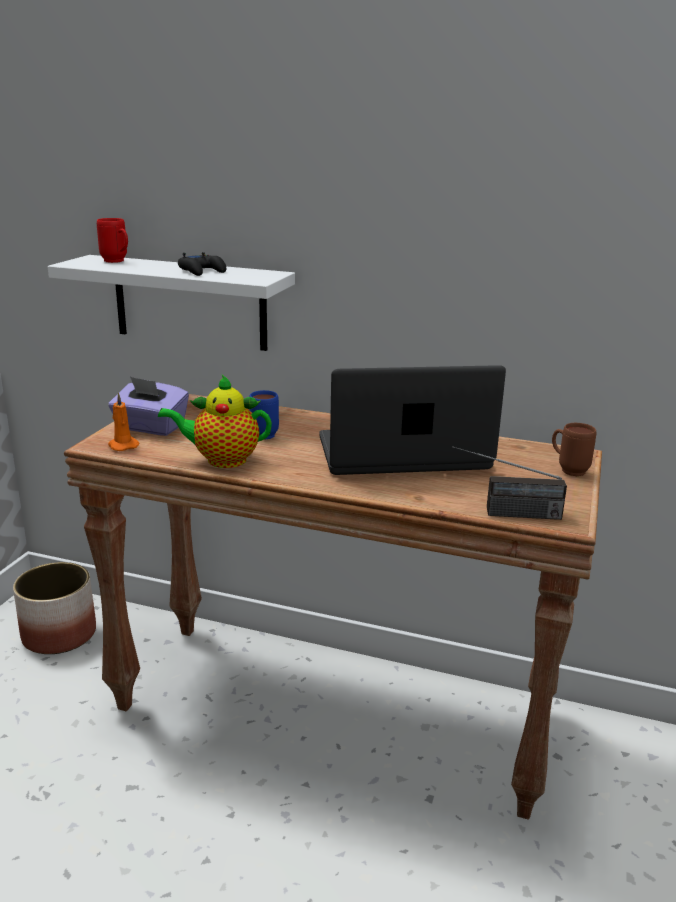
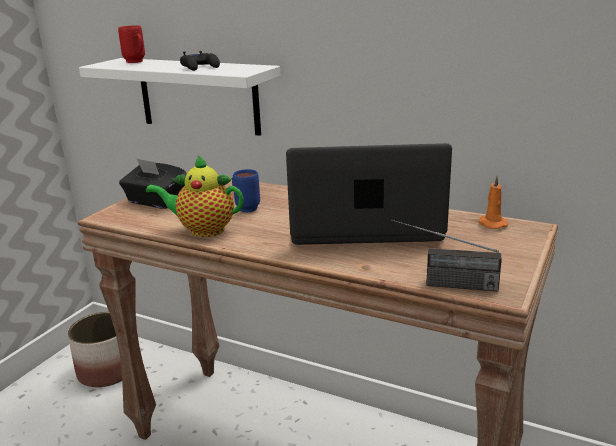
camera: 10 degrees right, 0 degrees up
(122, 445) = (126, 217): orange candle -> orange candle (491, 224)
(150, 428) = (155, 202): purple tissue box -> black tissue box
(568, 469) = (518, 242): brown mug -> none

